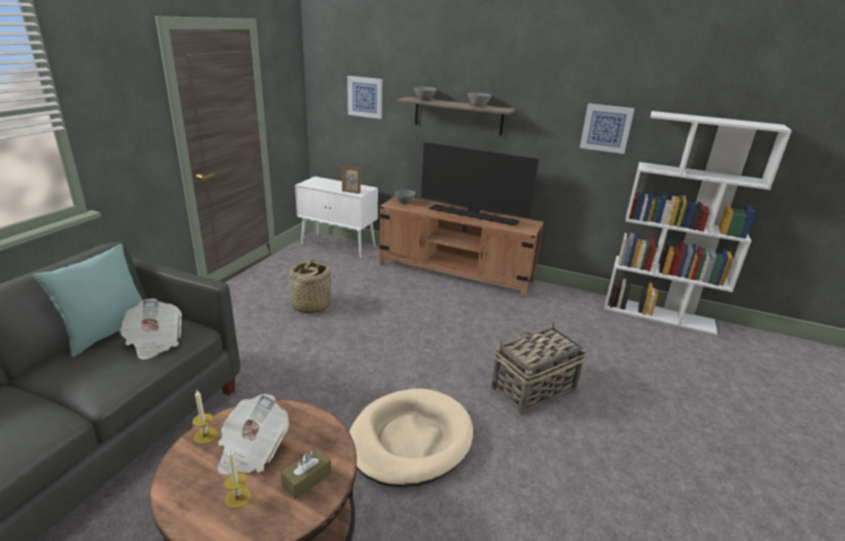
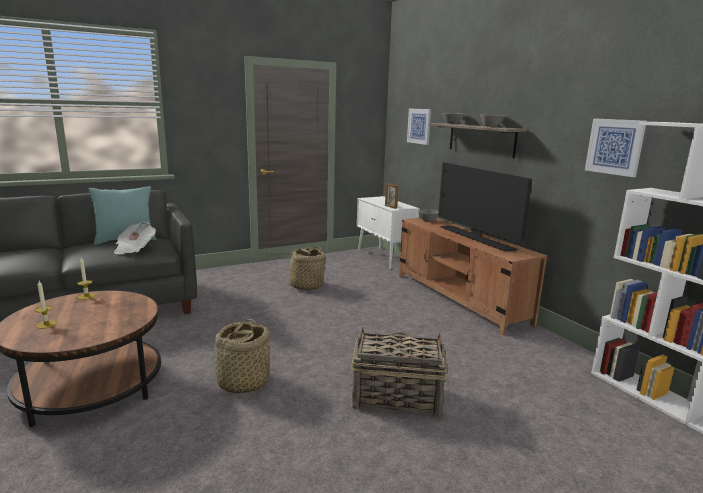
camera: 40 degrees right, 10 degrees down
(252, 449) = (91, 310): newspaper -> none
(307, 479) = (85, 332): brown tissue box -> none
(410, 440) = (242, 382): beige dog bed -> basket

